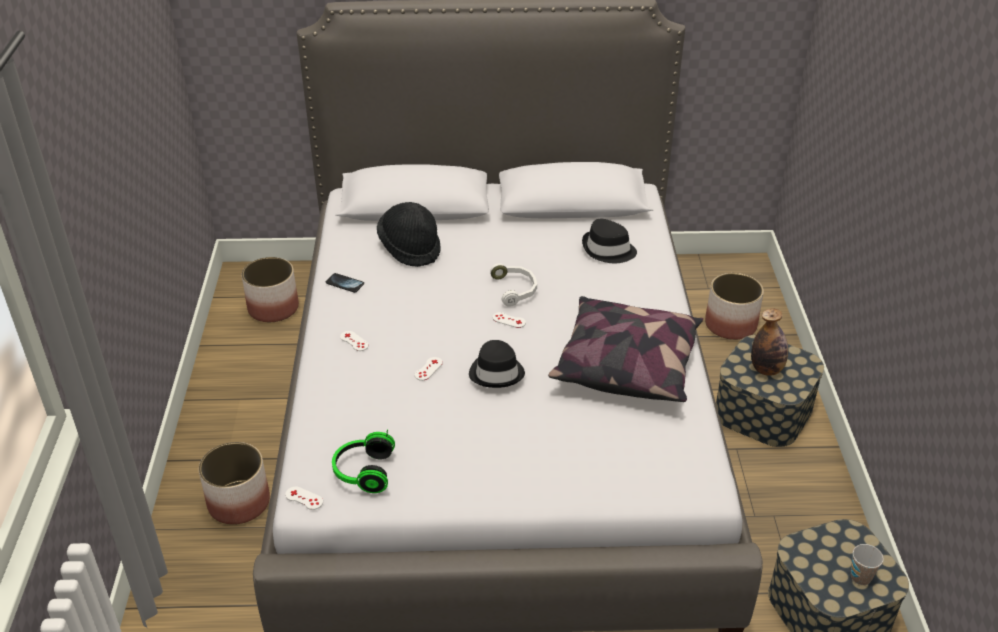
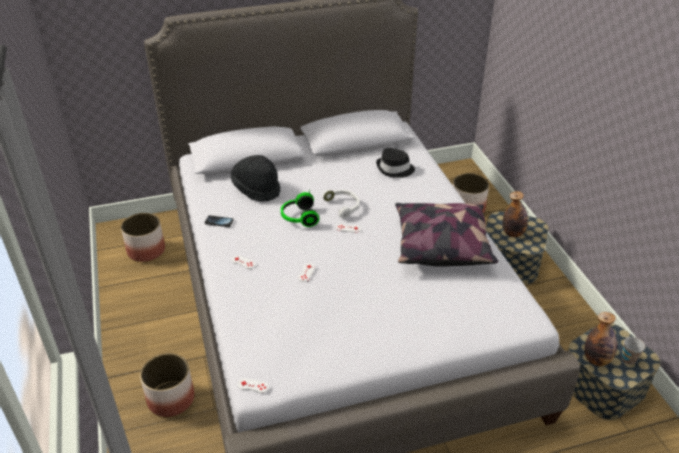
camera: 15 degrees left, 0 degrees up
(363, 472) = (290, 357): headphones -> headphones (299, 217)
(497, 372) = (355, 266): black hat -> none
(812, 567) = (596, 359): none -> bottle

